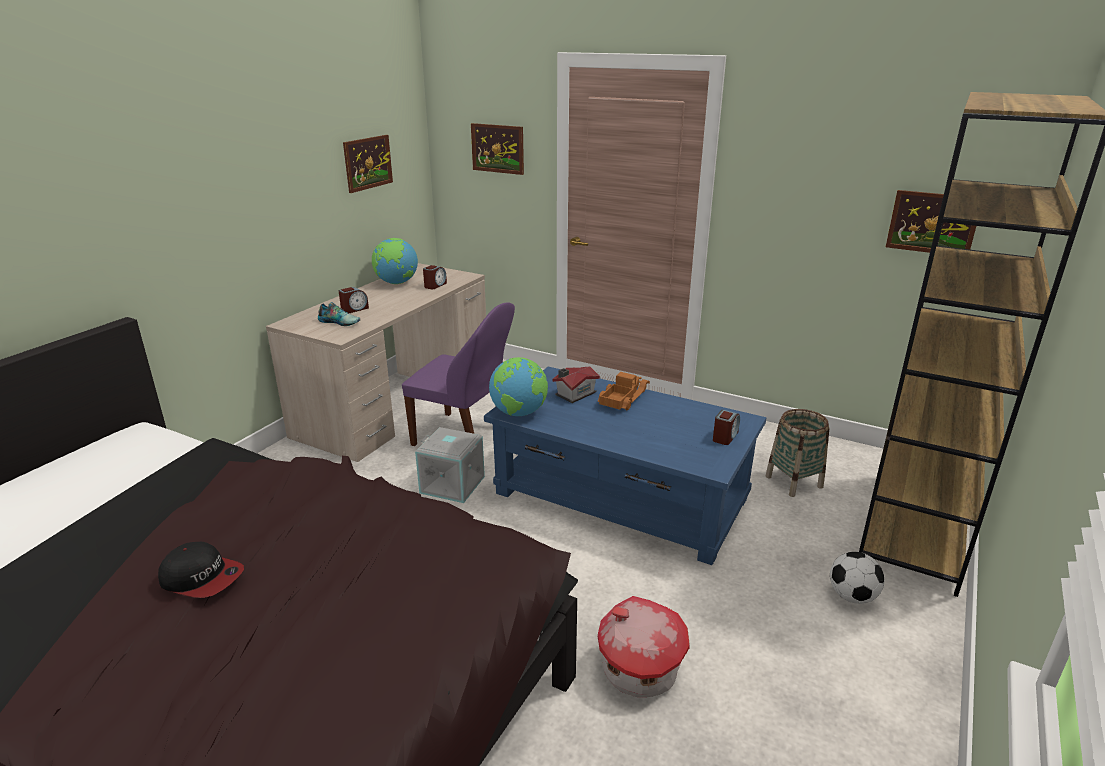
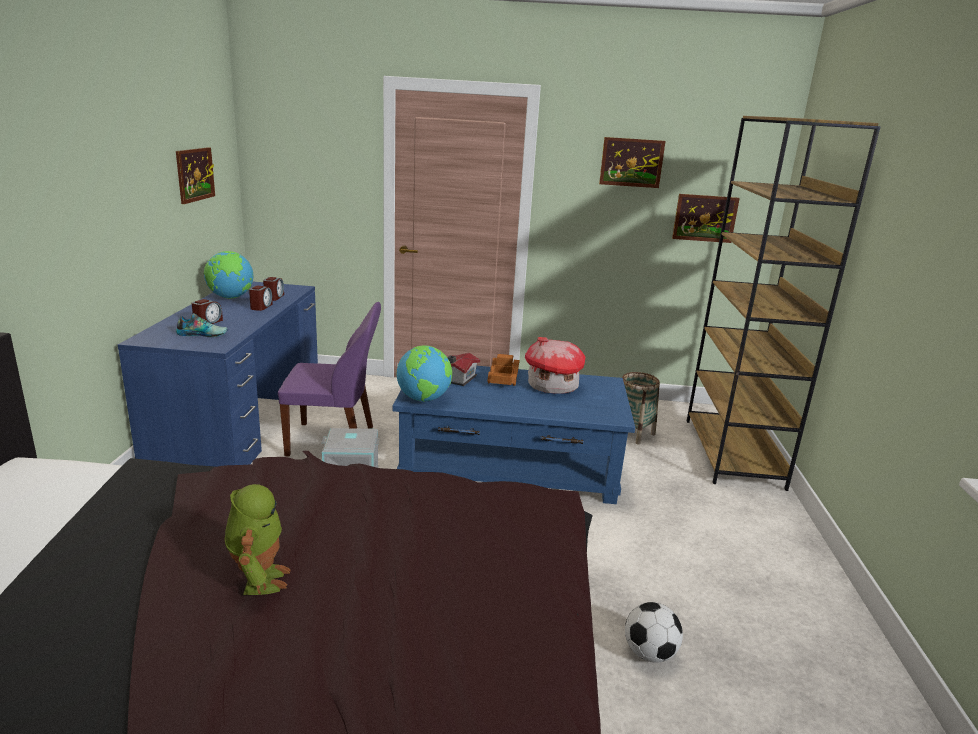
camera: 25 degrees left, 5 degrees down
(202, 578) = (259, 579): cap -> toy robot
(397, 402) = (242, 420): beige desk -> blue desk
(497, 148) = (319, 164): picture -> picture (631, 162)
(638, 671) = (617, 595): toy house -> toy house (552, 386)
(725, 437) = (605, 395): alarm clock -> alarm clock (261, 307)
(852, 596) = (725, 505): football -> football (649, 653)

